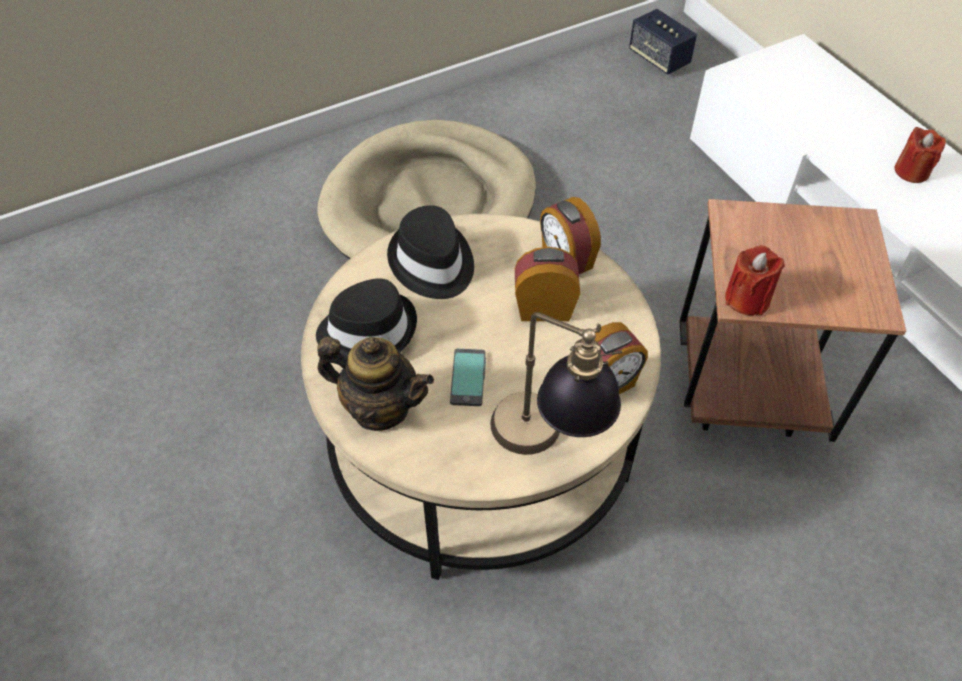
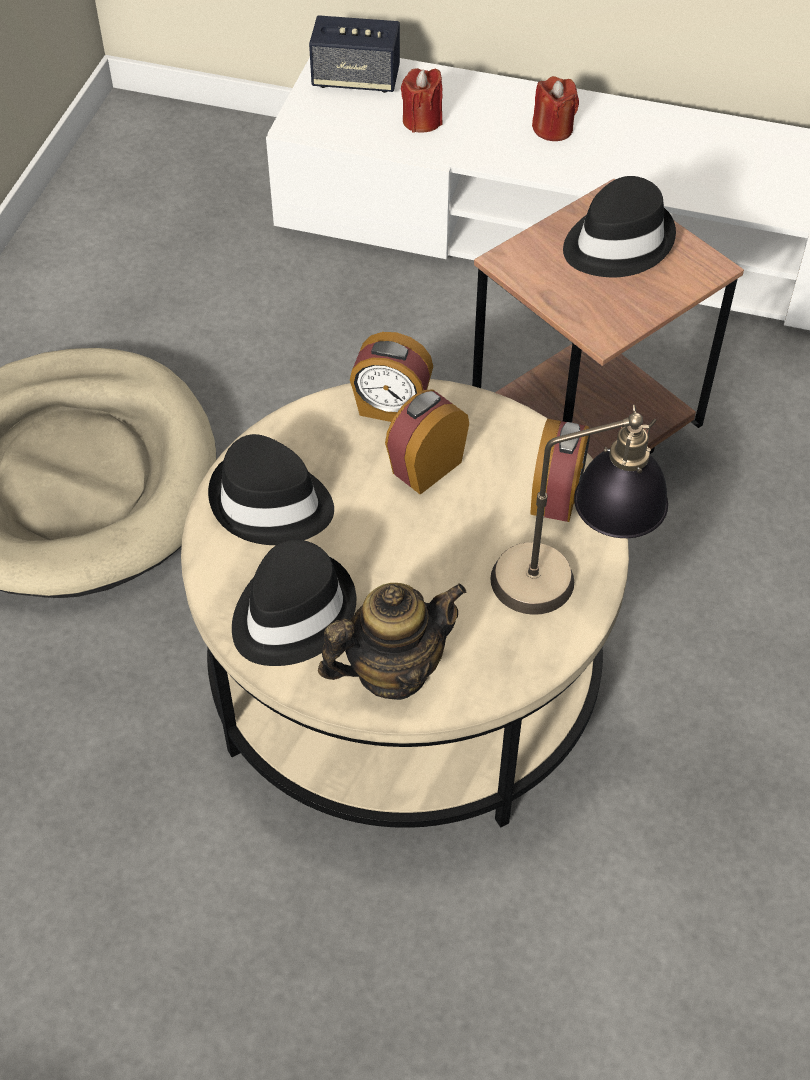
camera: 45 degrees left, 0 degrees up
(468, 378) = (436, 581): phone -> none
(659, 58) = (144, 156): speaker -> speaker (356, 79)
(747, 299) = (606, 328): red candle -> red candle (422, 121)
(824, 251) = (616, 243): none -> black hat

